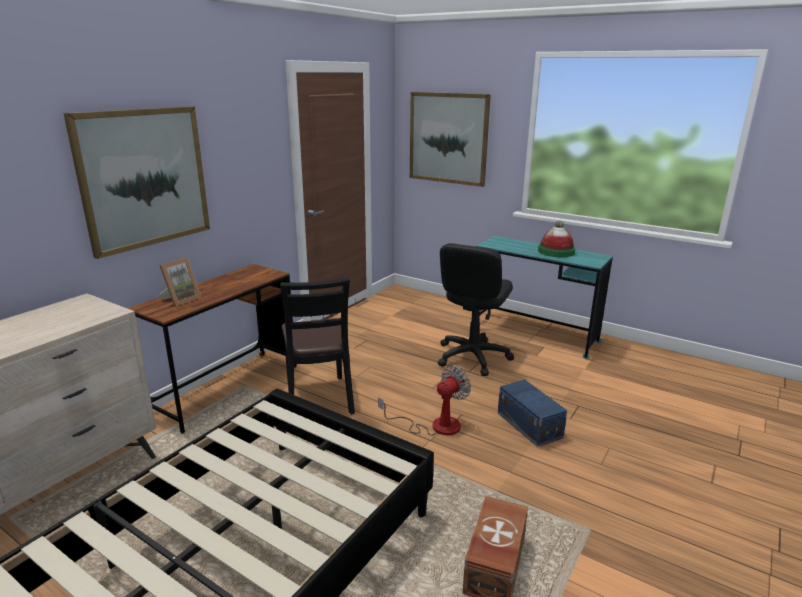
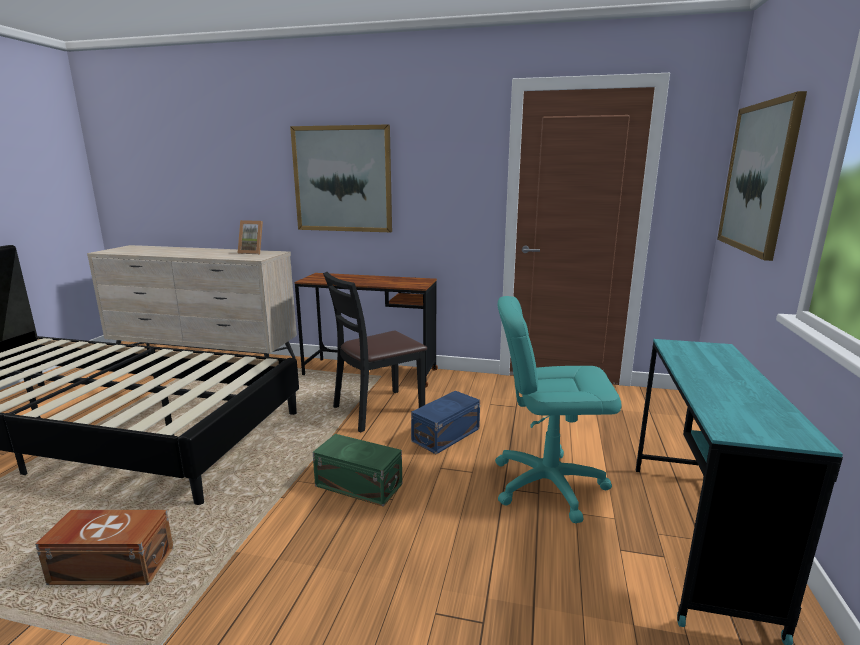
camera: 70 degrees right, 5 degrees down
(181, 299) = (338, 278): picture frame -> picture frame (253, 252)
(435, 426) = (358, 484): fan -> green storage box
(472, 357) = (548, 484): black office chair -> turquoise office chair
(529, 424) = (395, 564): blue storage box -> blue storage box (447, 435)
(556, 251) = (738, 392): hat -> none

